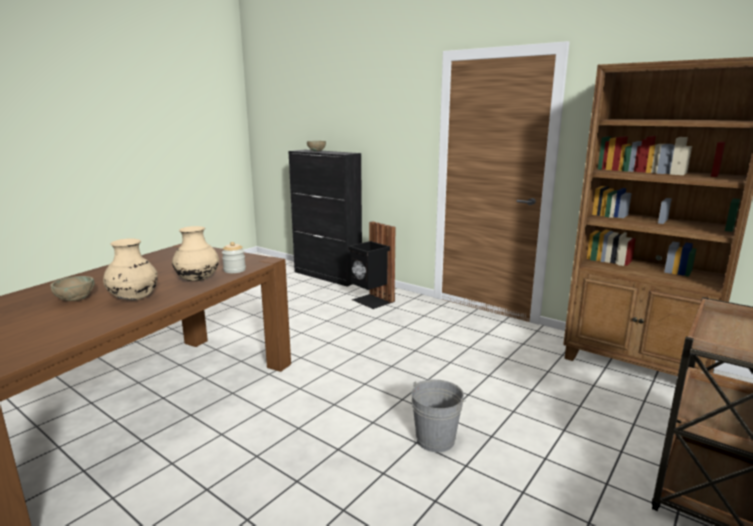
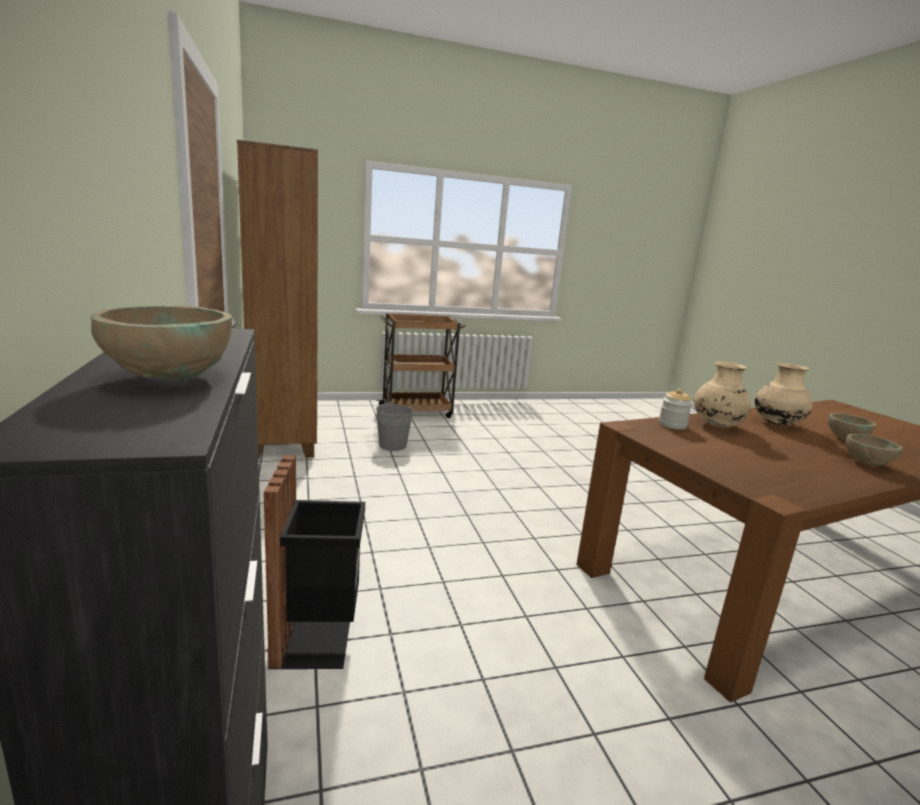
camera: 145 degrees left, 0 degrees up
(94, 279) = (867, 464): none -> beige bowl
(435, 439) = (508, 464): grey bucket -> grey bucket (392, 445)

